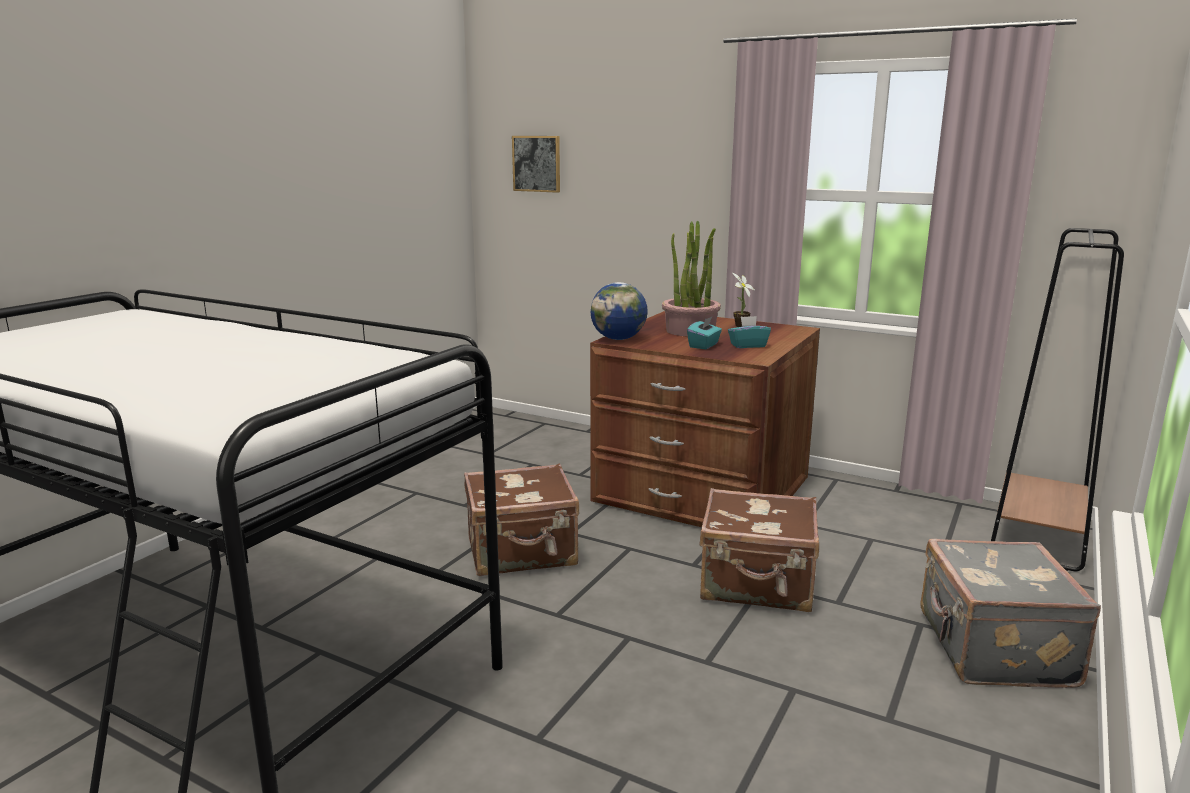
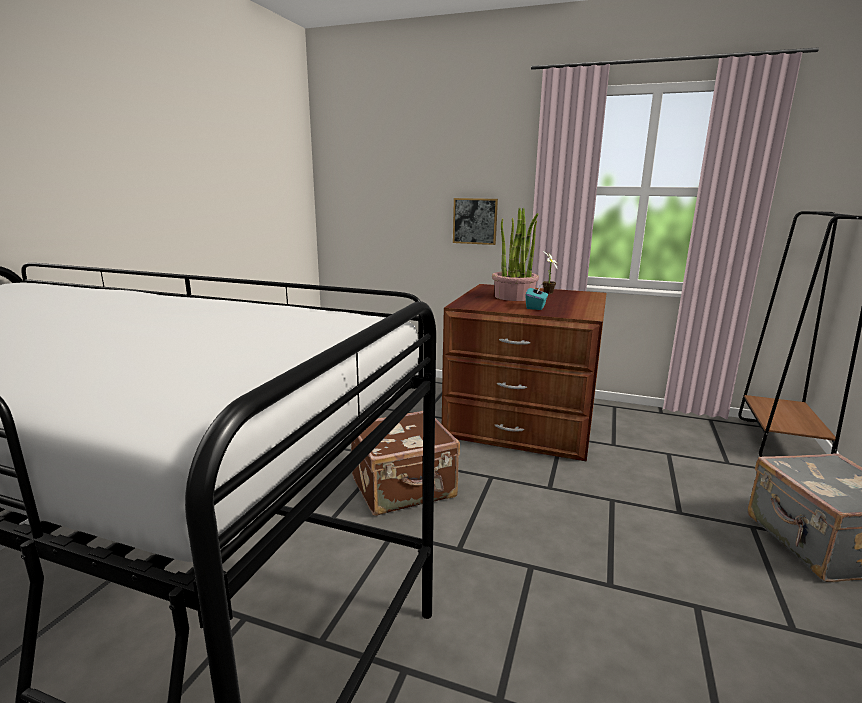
camera: 10 degrees left, 0 degrees up
(536, 163) = (370, 171): picture -> picture (475, 221)
(618, 339) = (464, 304): globe -> none
(748, 345) = (569, 306): turquoise tissue box -> none
(757, 584) = (609, 502): brown suitcase -> none

